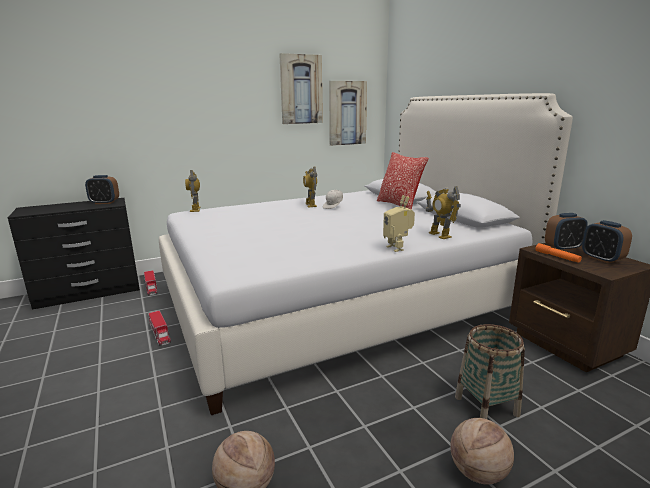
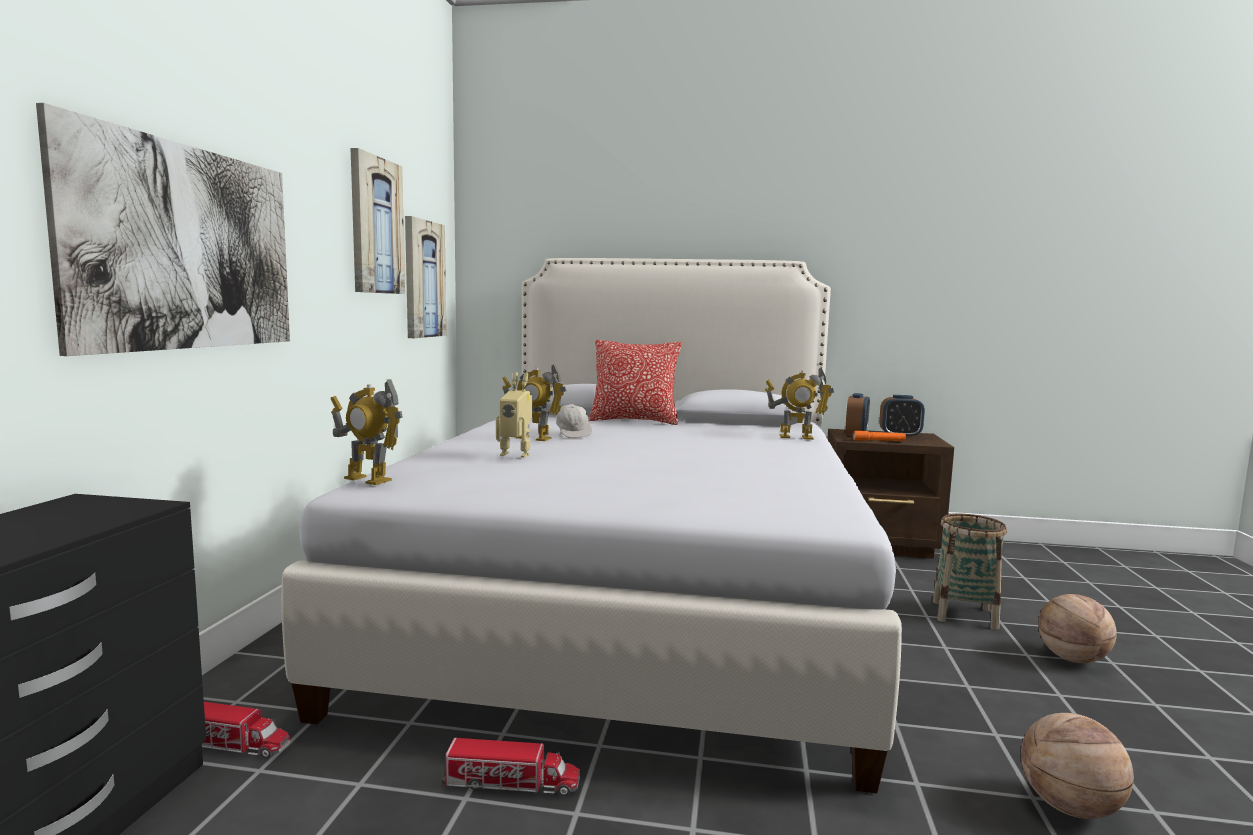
camera: 55 degrees left, 10 degrees down
(104, 203) = (80, 512): alarm clock -> none
(172, 114) = (187, 248): none -> picture
(397, 248) = (821, 454): toy robot -> toy robot (516, 454)

